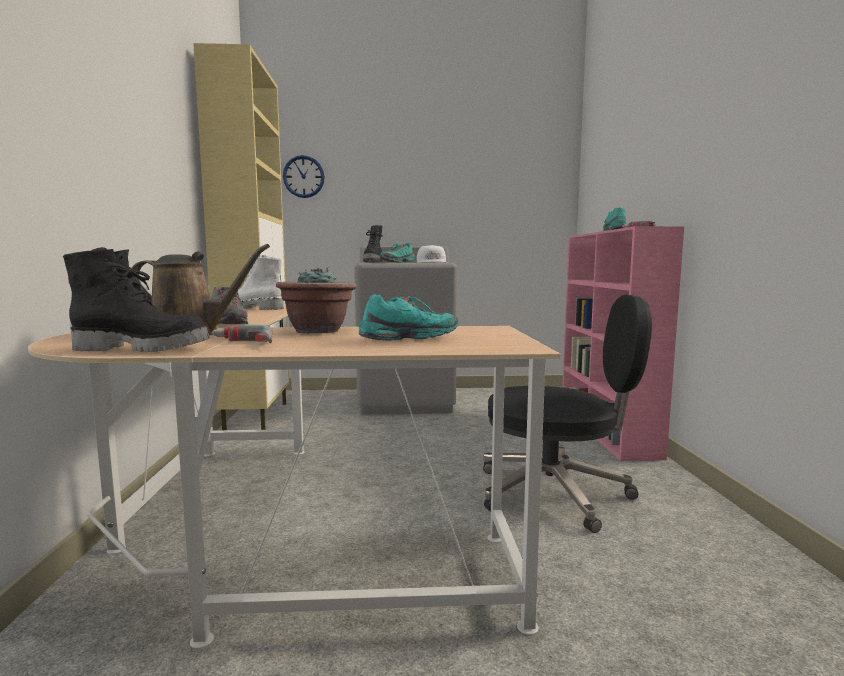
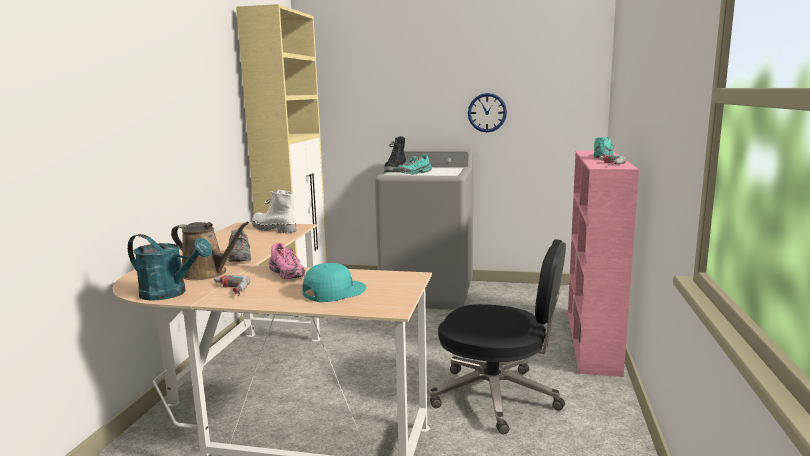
camera: 15 degrees right, 5 degrees up
(143, 348) = (170, 293): black boot -> turquoise watering can
(303, 176) = (343, 86): wall clock -> wall clock (487, 112)
(317, 331) = (287, 275): potted plant -> pink shoe
(408, 339) = (333, 291): turquoise shoe -> turquoise cap
(432, 262) = (450, 170): white cap -> none

